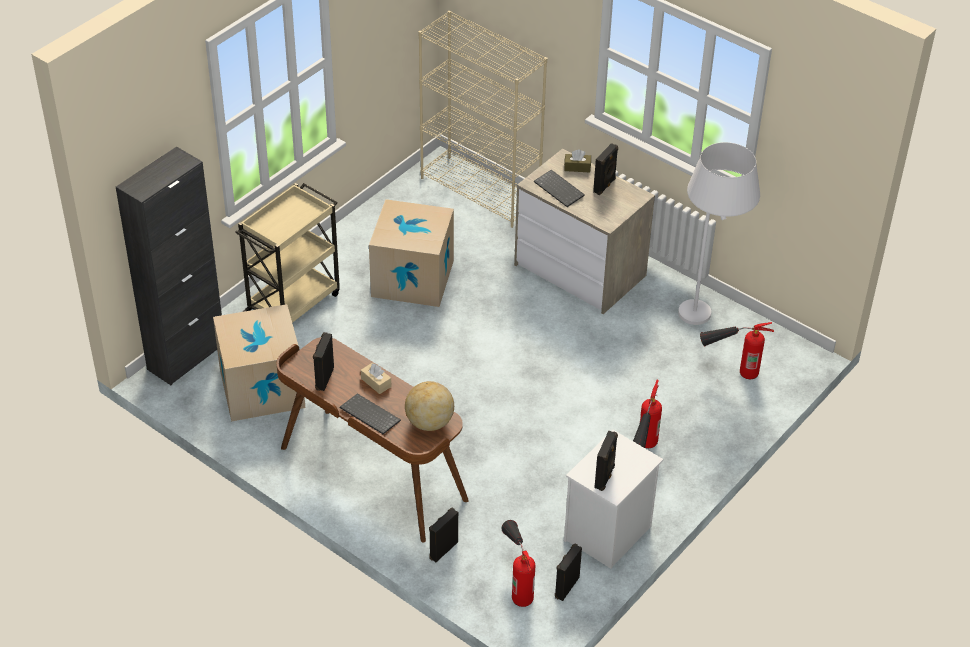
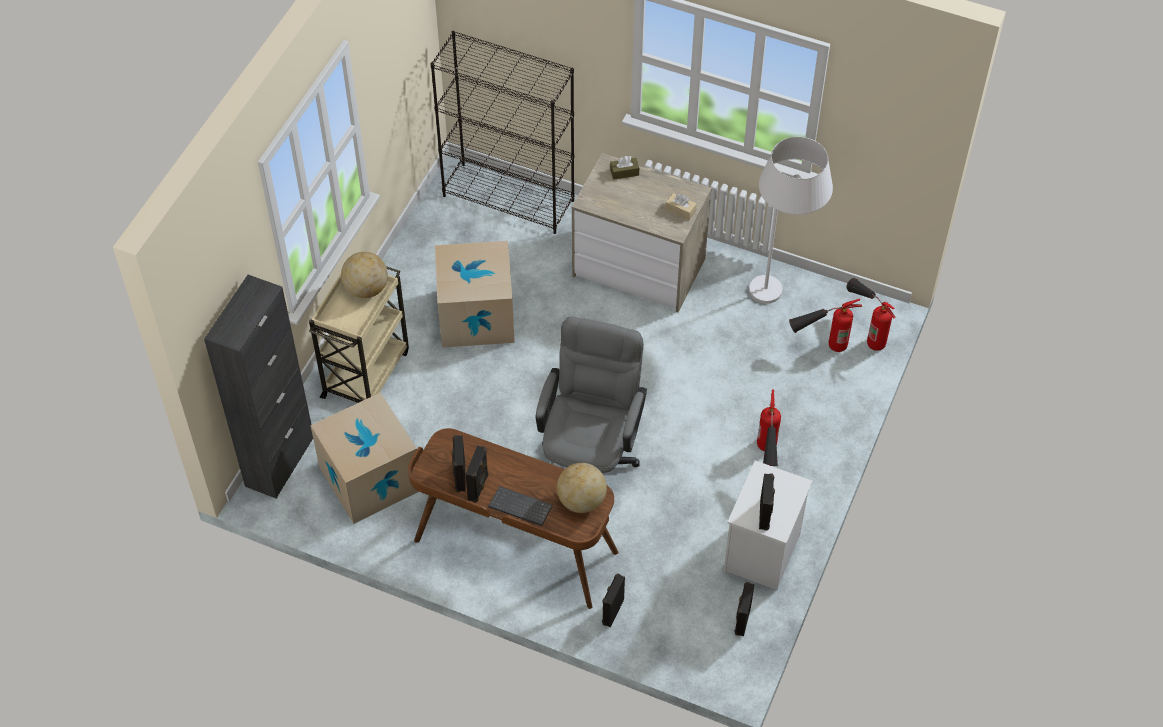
camera: 15 degrees left, 10 degrees up
(301, 211) = (366, 289): none -> globe
(376, 382) = (513, 469): beige tissue box -> beige tissue box (680, 210)
(472, 416) = (590, 458): none -> grey office chair
(481, 191) = (509, 198): beige bookcase -> black bookcase
(517, 582) = (694, 627): fire extinguisher -> fire extinguisher (865, 330)
(560, 189) = (616, 202): keyboard -> none
(605, 186) = (659, 188): black speaker -> black speaker (479, 487)

